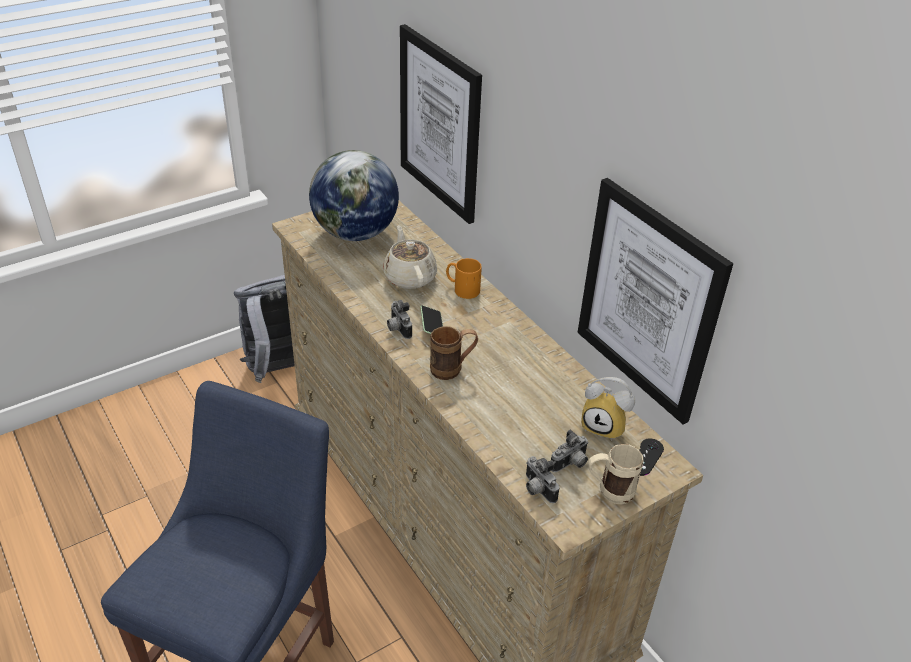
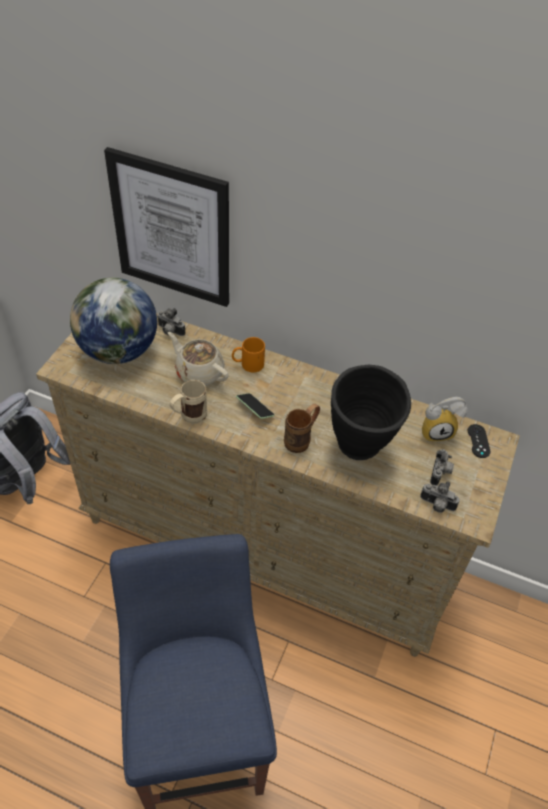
camera: 35 degrees left, 10 degrees up
(397, 329) = (231, 425): camera -> camera (170, 331)
(502, 406) = (360, 452): none -> black vase
(608, 492) = (478, 481): beige mug -> beige mug (189, 417)
(648, 301) = (451, 329): picture -> none

